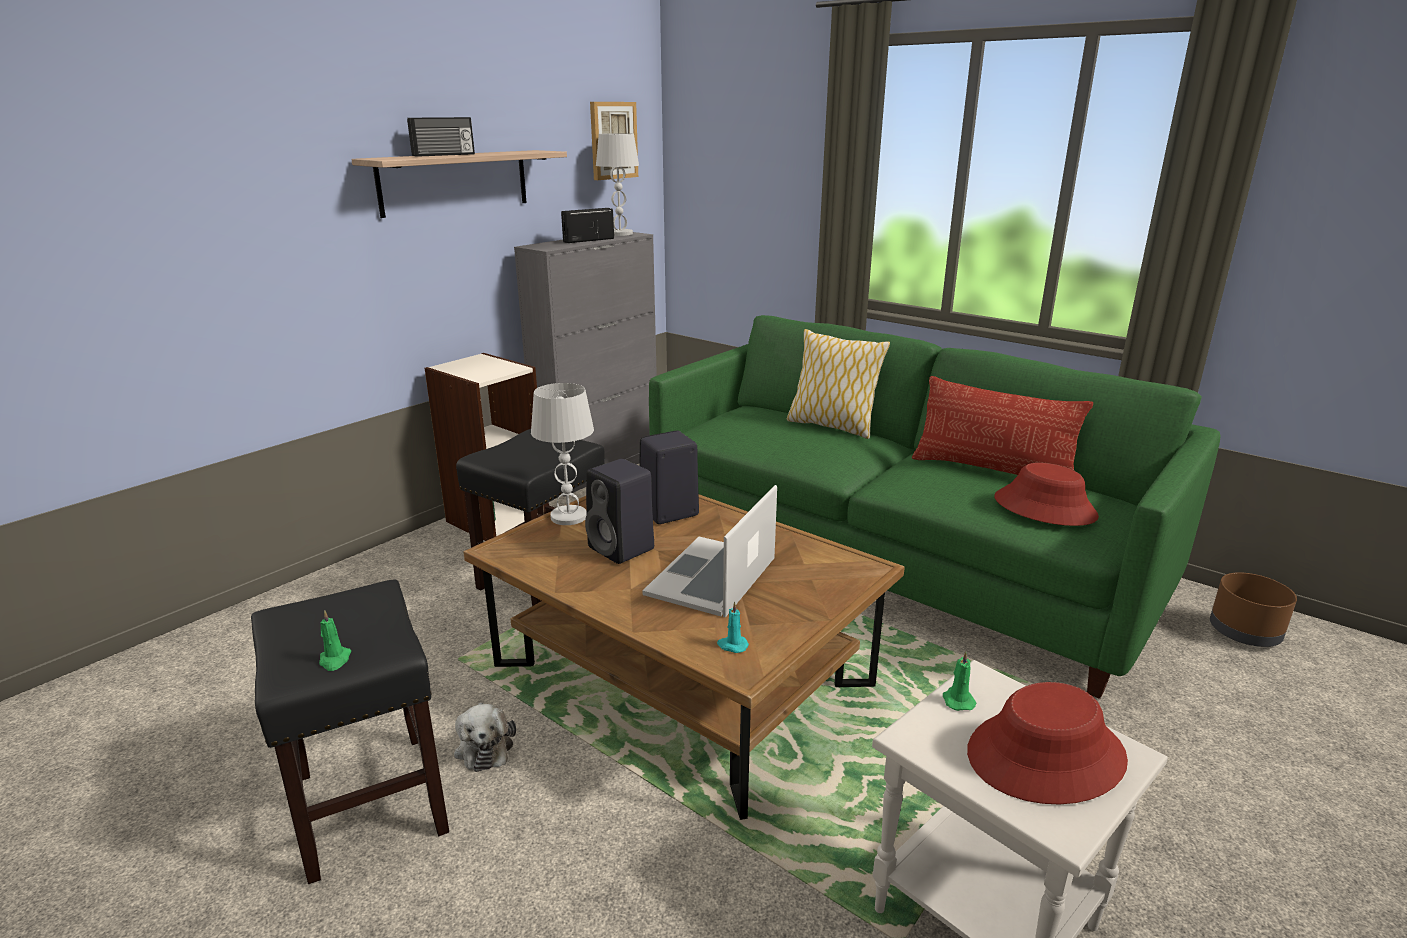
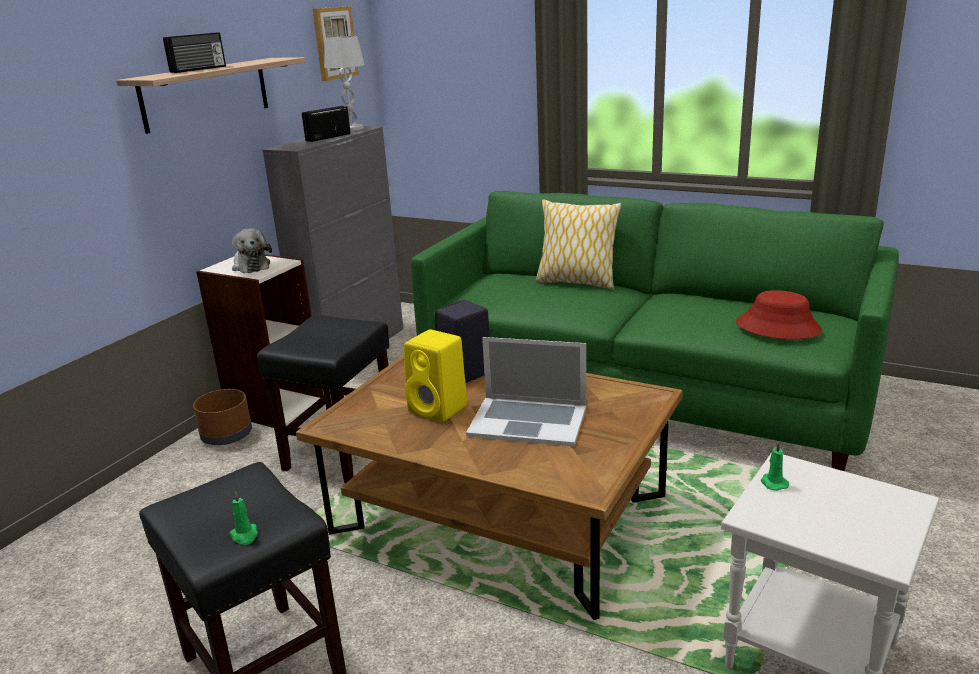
camera: 10 degrees left, 0 degrees up
(484, 746) = (348, 602): plush toy -> plush toy (251, 266)
(568, 517) = (377, 389): white table lamp -> none
(623, 549) = (439, 409): black speaker -> yellow speaker
(712, 576) = (528, 421): laptop -> laptop turned 90 degrees counterclockwise
(732, 645) = (570, 473): turquoise candle -> none
(992, 471) = (724, 303): pillow -> none
(1045, 756) = (854, 512): red hat -> none
(1245, 633) = (934, 409): brown planter -> brown planter (227, 436)

